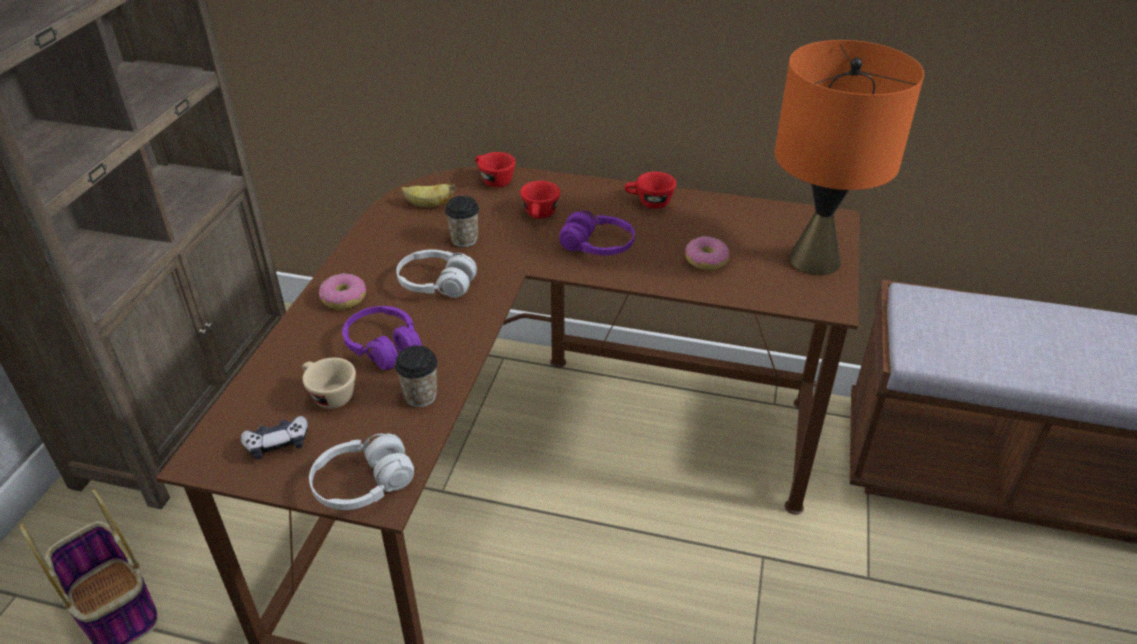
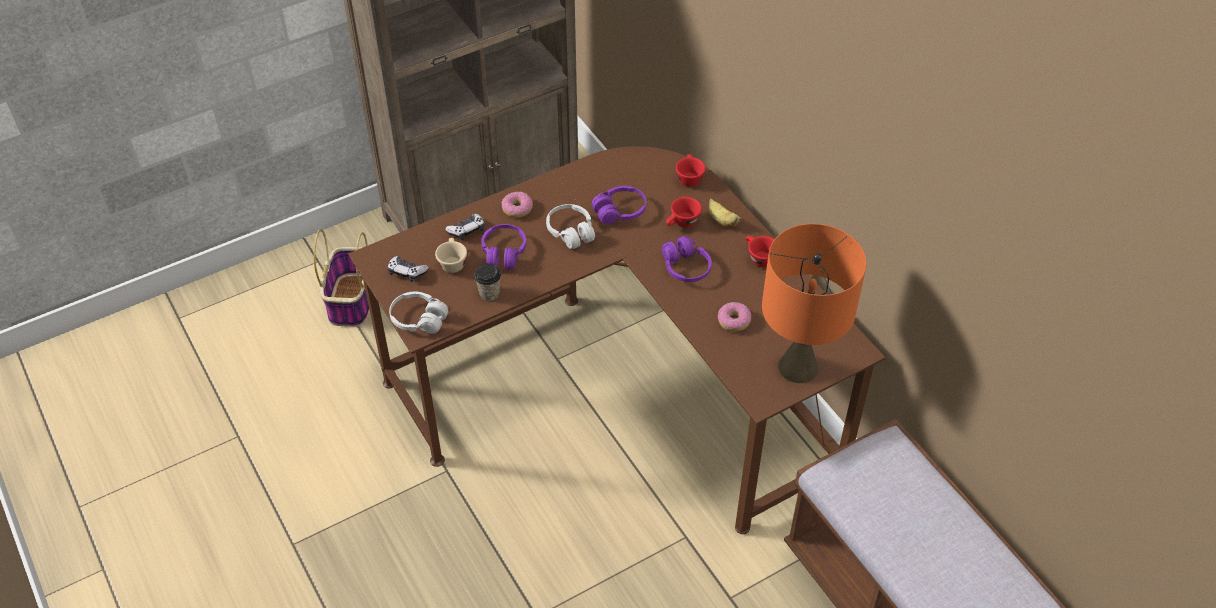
camera: 45 degrees right, 10 degrees up
(306, 353) = (467, 230): none -> game controller
(428, 205) = (630, 172): banana -> banana (721, 220)
(464, 239) = (620, 211): cup -> purple headphones

